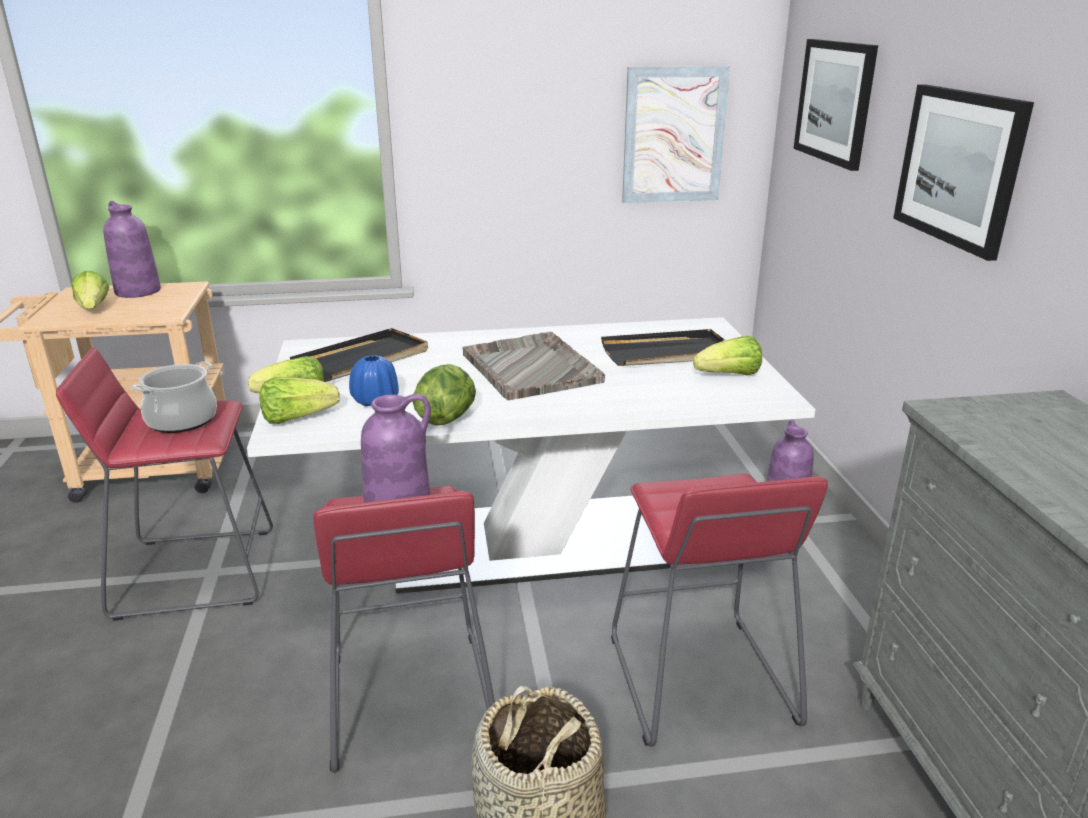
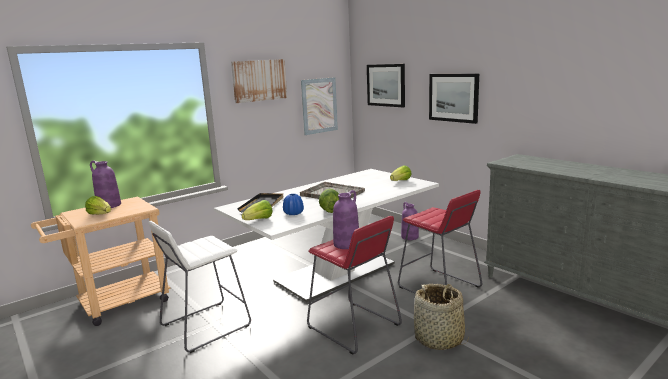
camera: 30 degrees left, 10 degrees down
(182, 420) = (201, 245): cooking pot -> none
(195, 572) = (205, 326): red stool -> white stool
(297, 418) = (273, 224): lettuce -> none
(513, 61) = (259, 80): none -> picture
(668, 353) = (371, 180): black tray -> none

